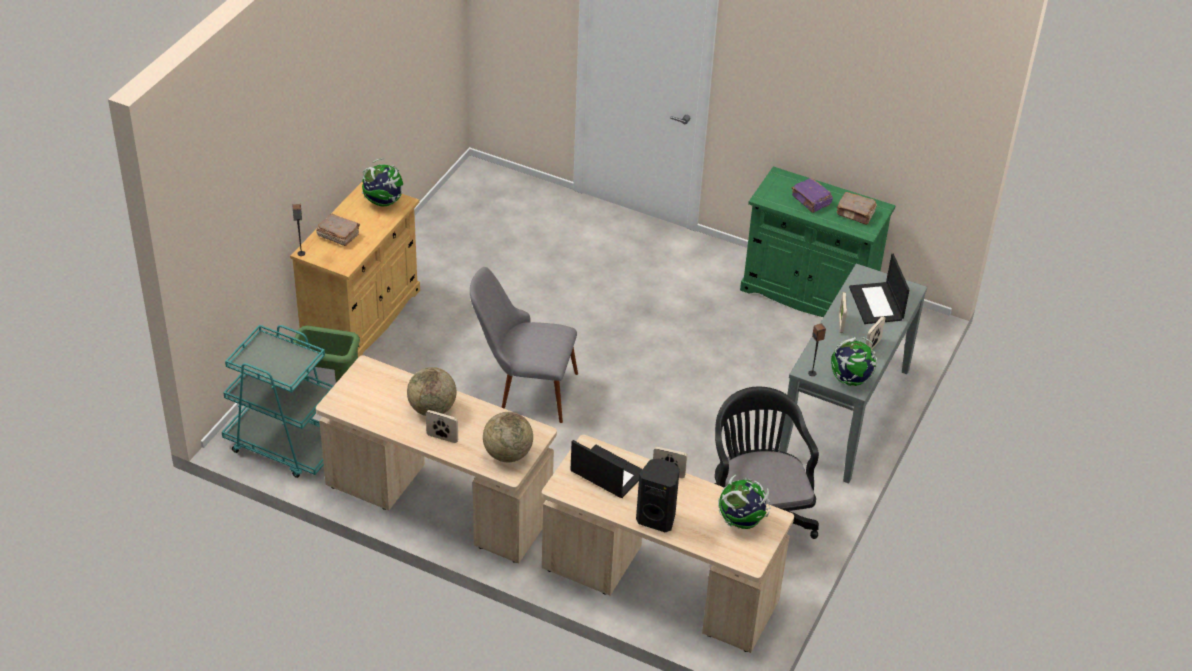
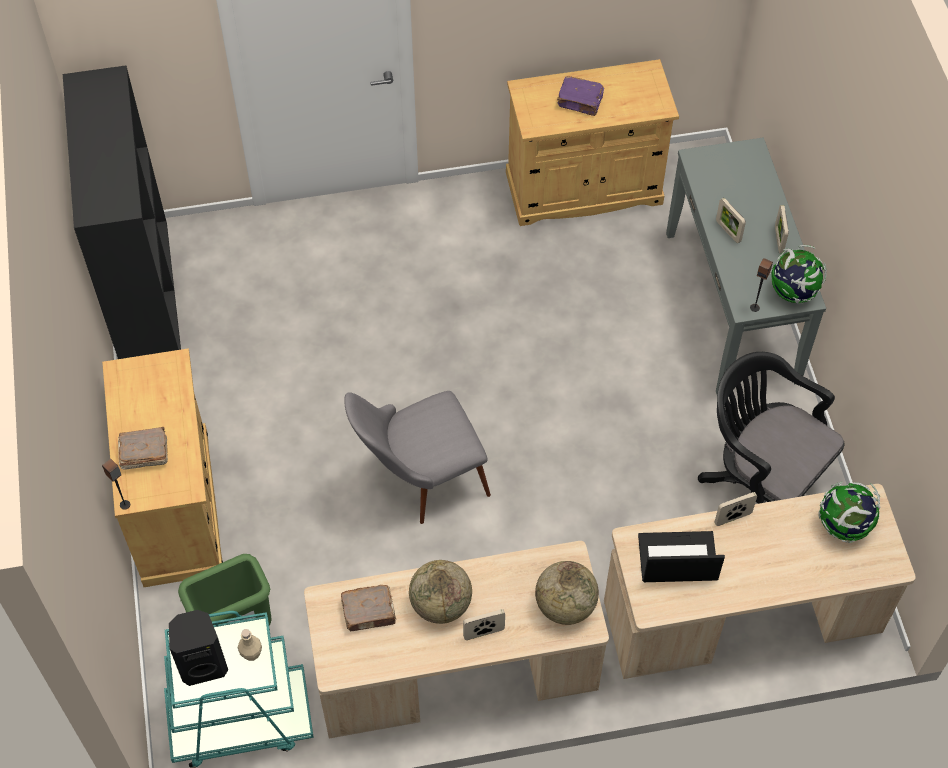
camera: 35 degrees left, 15 degrees up
(296, 366) = (251, 654): none -> beige bottle
(383, 202) = (153, 376): globe -> none
(455, 201) = (144, 295): none -> black bookcase
(657, 518) = (769, 578): black speaker -> black speaker (203, 664)
(808, 293) = (584, 189): green cabinet -> beige cabinet
(855, 214) = (634, 92): brown book -> brown book (369, 612)
(877, 304) = (739, 186): laptop -> none

